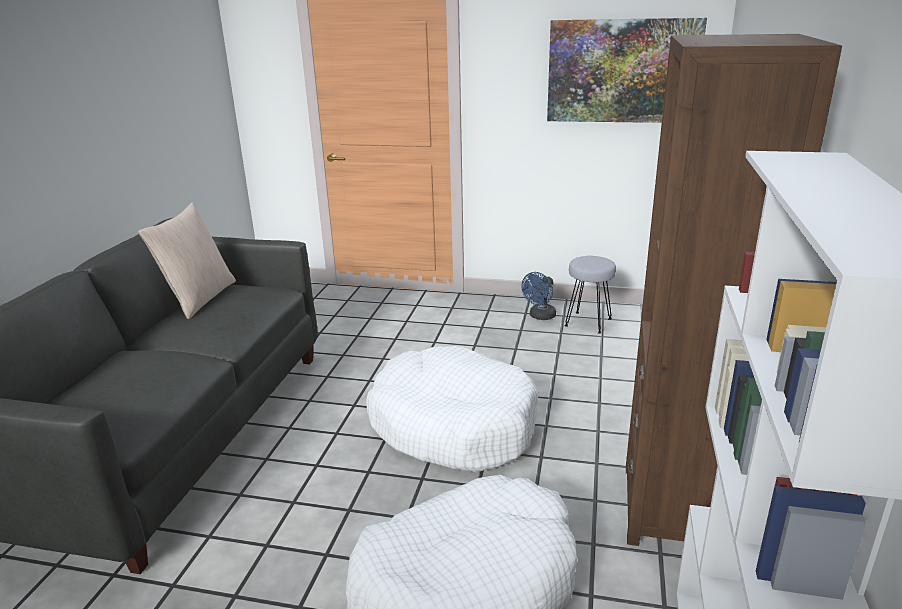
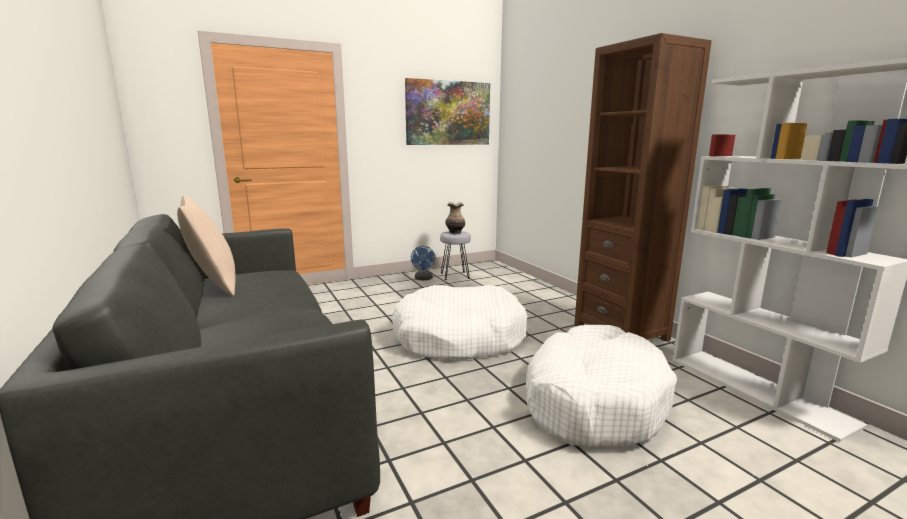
camera: 40 degrees left, 10 degrees down
(590, 262) = (455, 233): none -> vase

